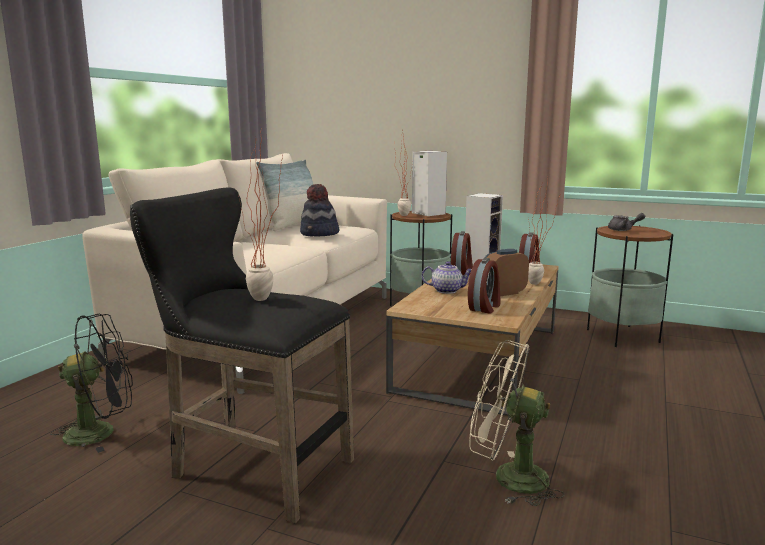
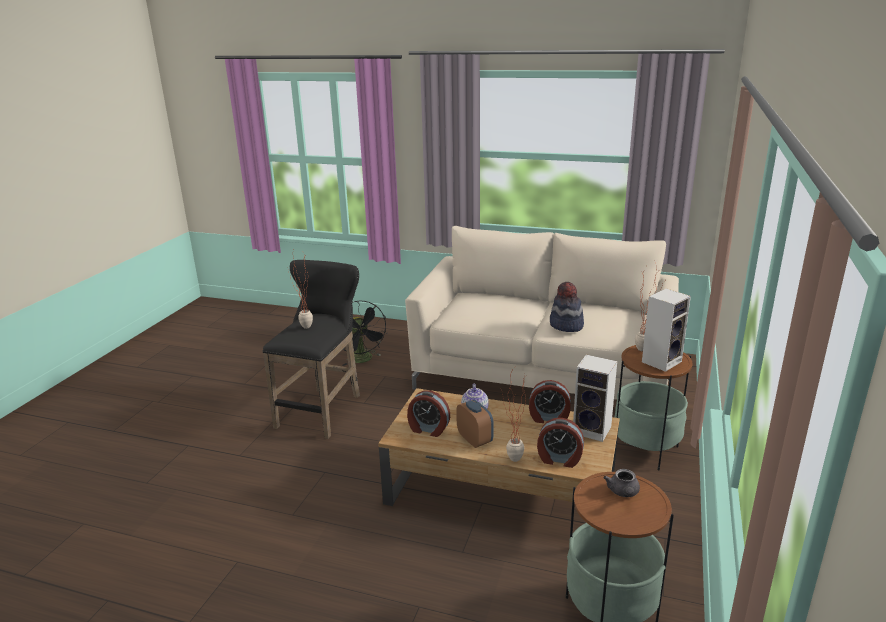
camera: 85 degrees right, 10 degrees up
(293, 225) = (603, 310): pillow -> none
(508, 477) = (302, 498): beige fan -> none

